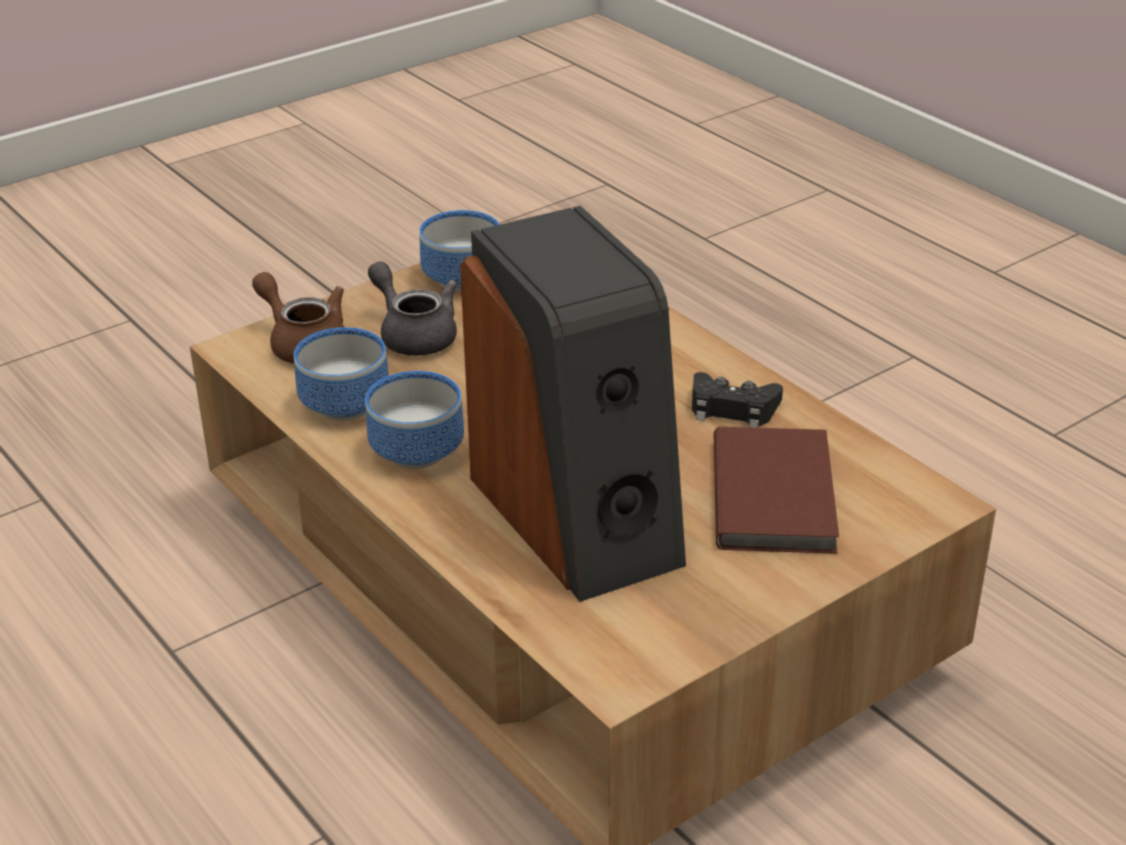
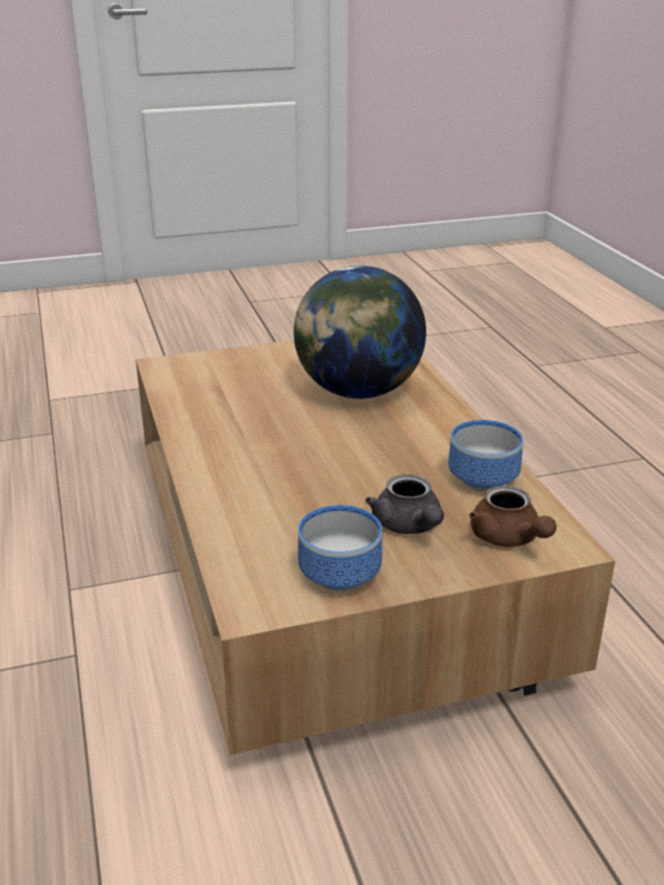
camera: 160 degrees left, 5 degrees down
(416, 449) = (439, 442): bowl -> none
(579, 517) = (358, 392): speaker -> globe
(732, 409) = (216, 426): black game controller -> none
(777, 494) = (239, 382): brown book -> none

